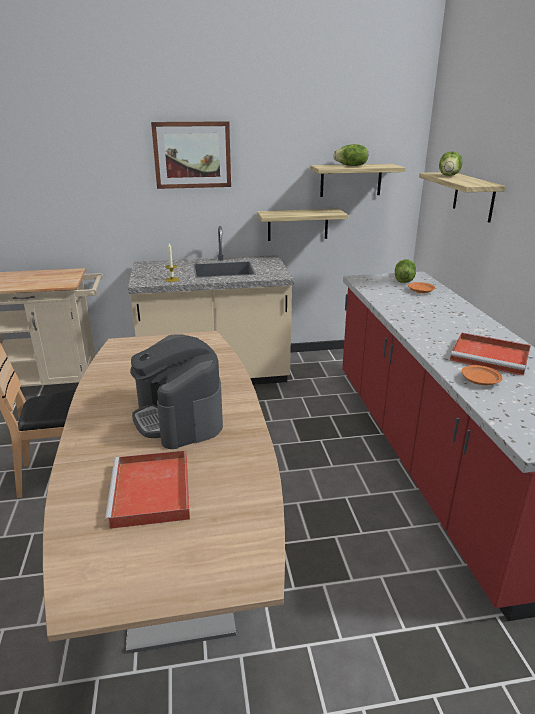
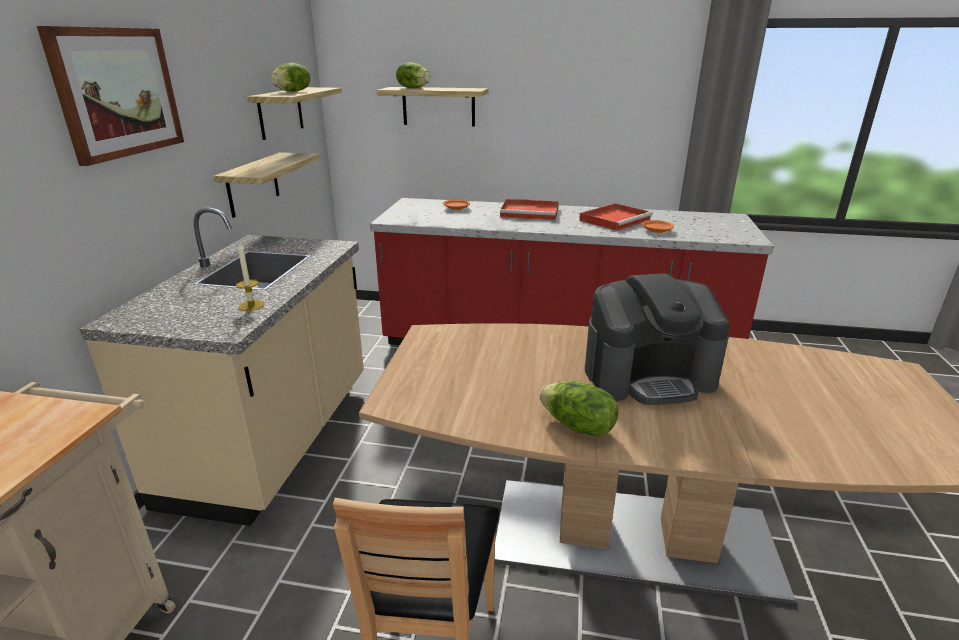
camera: 70 degrees left, 0 degrees up
(152, 492) = (803, 407): red tray -> red tray (531, 212)
(403, 280) = (419, 208): lettuce -> lettuce (577, 426)

